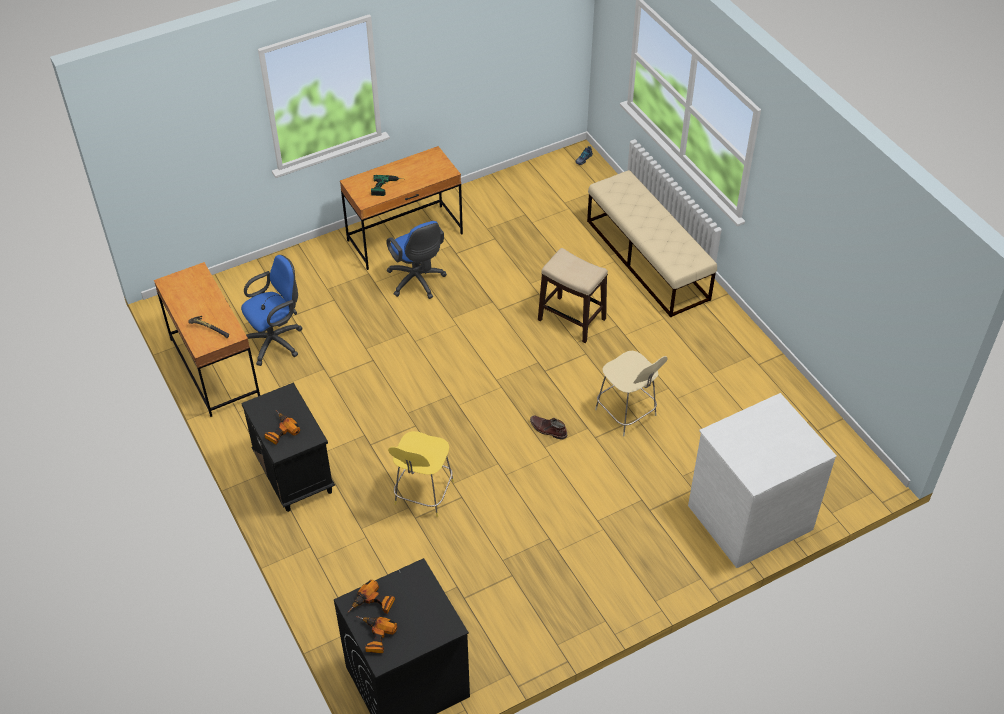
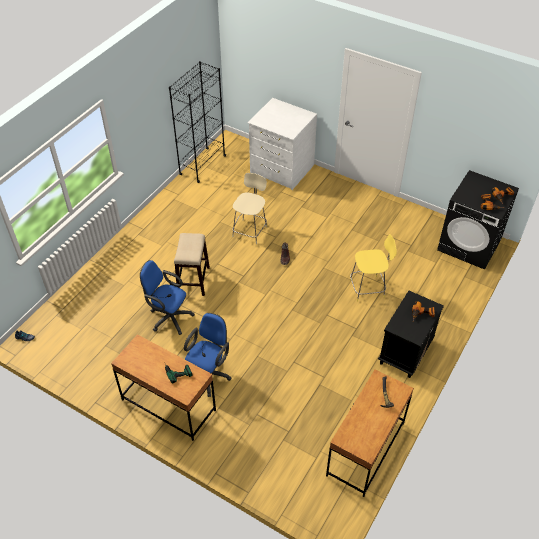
camera: 120 degrees left, 0 degrees up
(276, 341) = (316, 426): blue office chair -> blue office chair (169, 317)
(647, 260) = (118, 265): beige bench -> none
(815, 417) = (202, 165): none -> black bookcase

